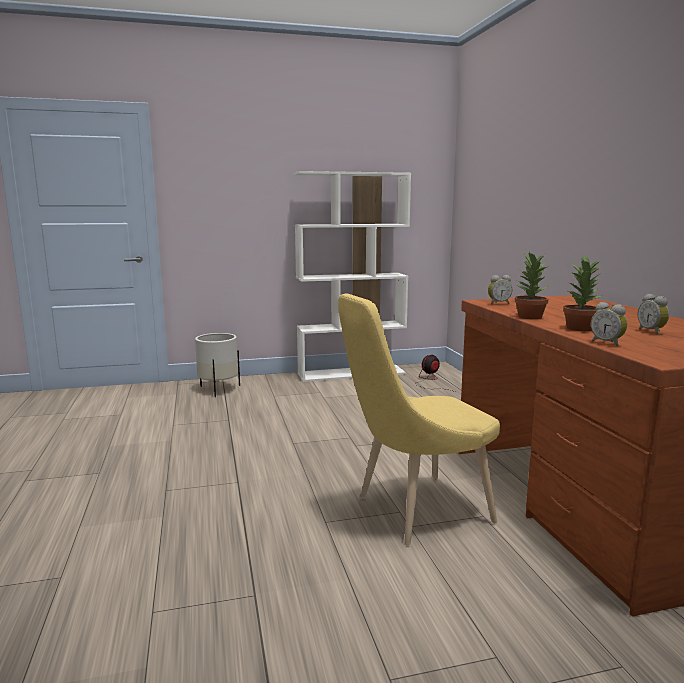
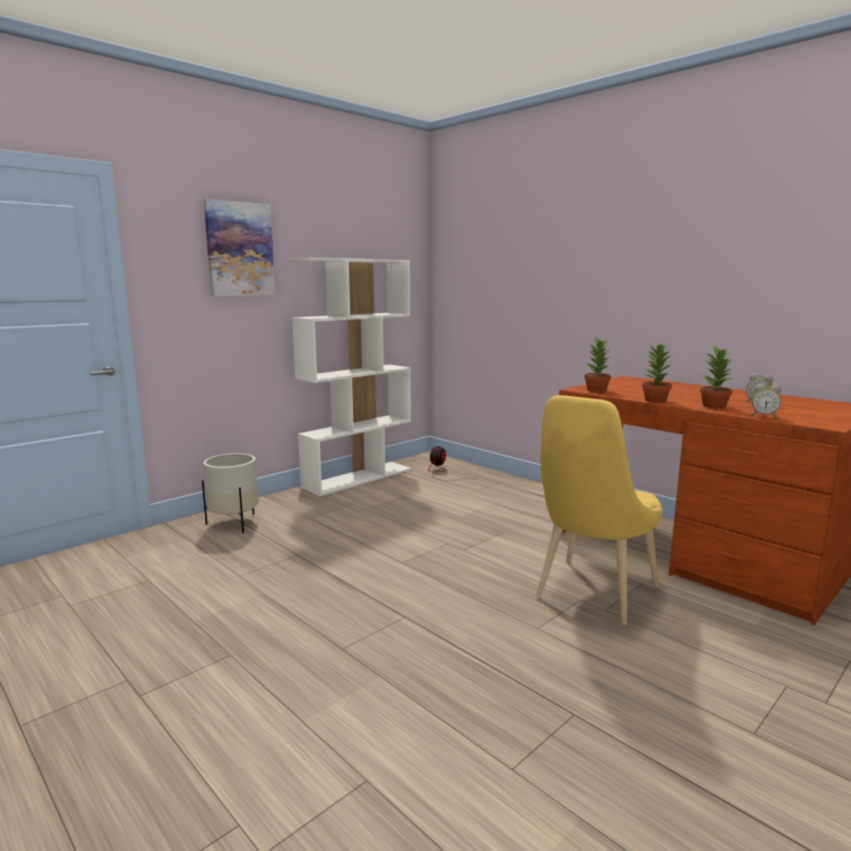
camera: 30 degrees left, 0 degrees up
(250, 166) = (240, 249): none -> picture
(498, 303) = (596, 390): alarm clock -> potted plant

